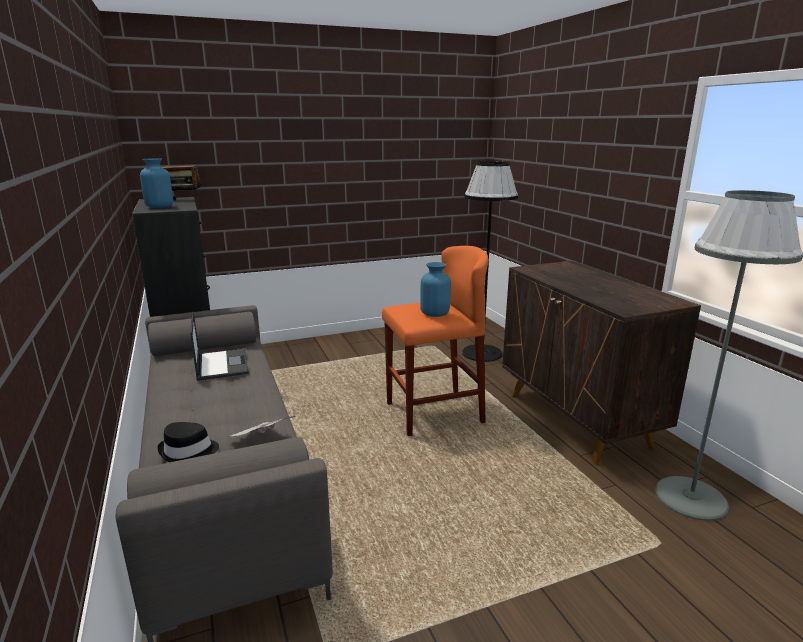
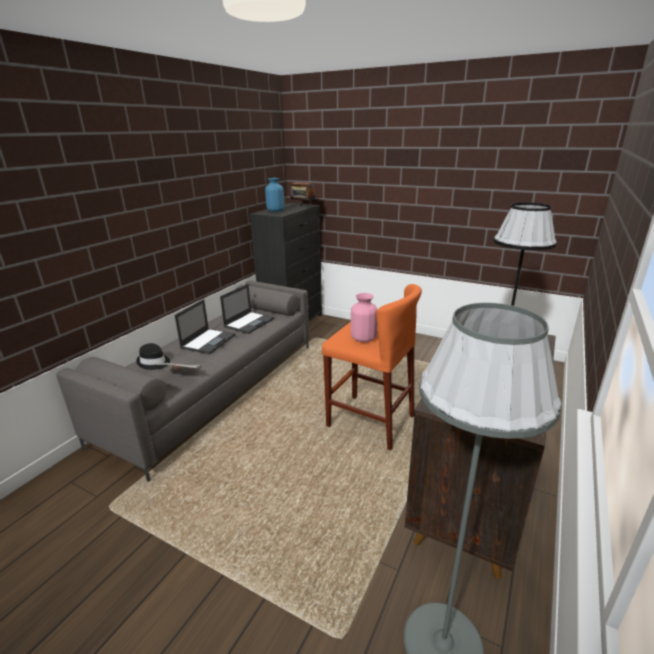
camera: 50 degrees right, 5 degrees up
(213, 400) = (208, 341): none -> laptop
(435, 314) = (363, 338): blue vase -> pink vase

